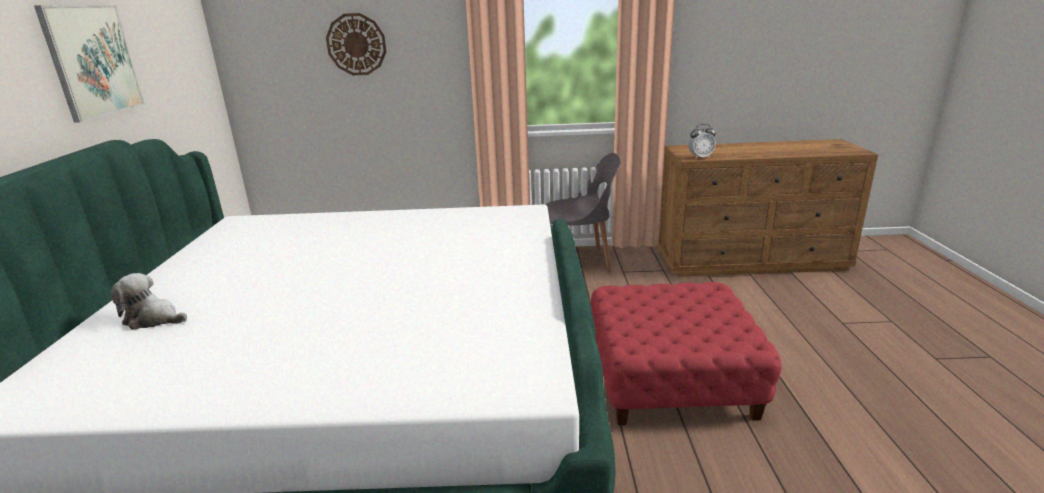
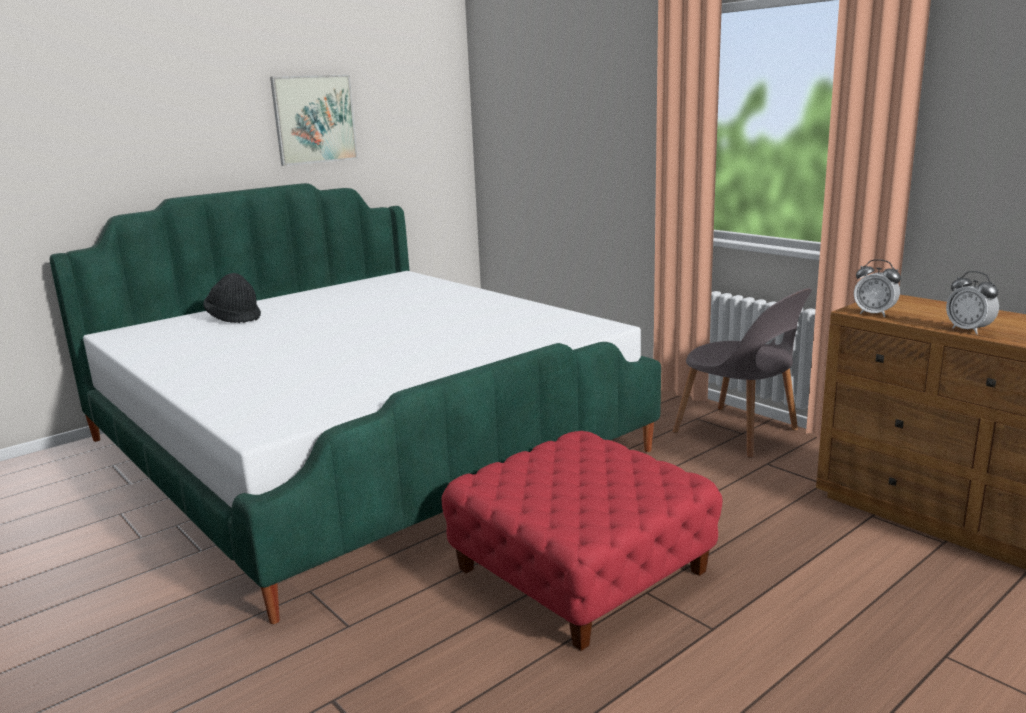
camera: 50 degrees right, 5 degrees down
(154, 319) = (234, 318): plush toy -> black hat
(356, 44) = (569, 114): wall clock -> none
(754, 155) = (969, 330): none -> alarm clock

